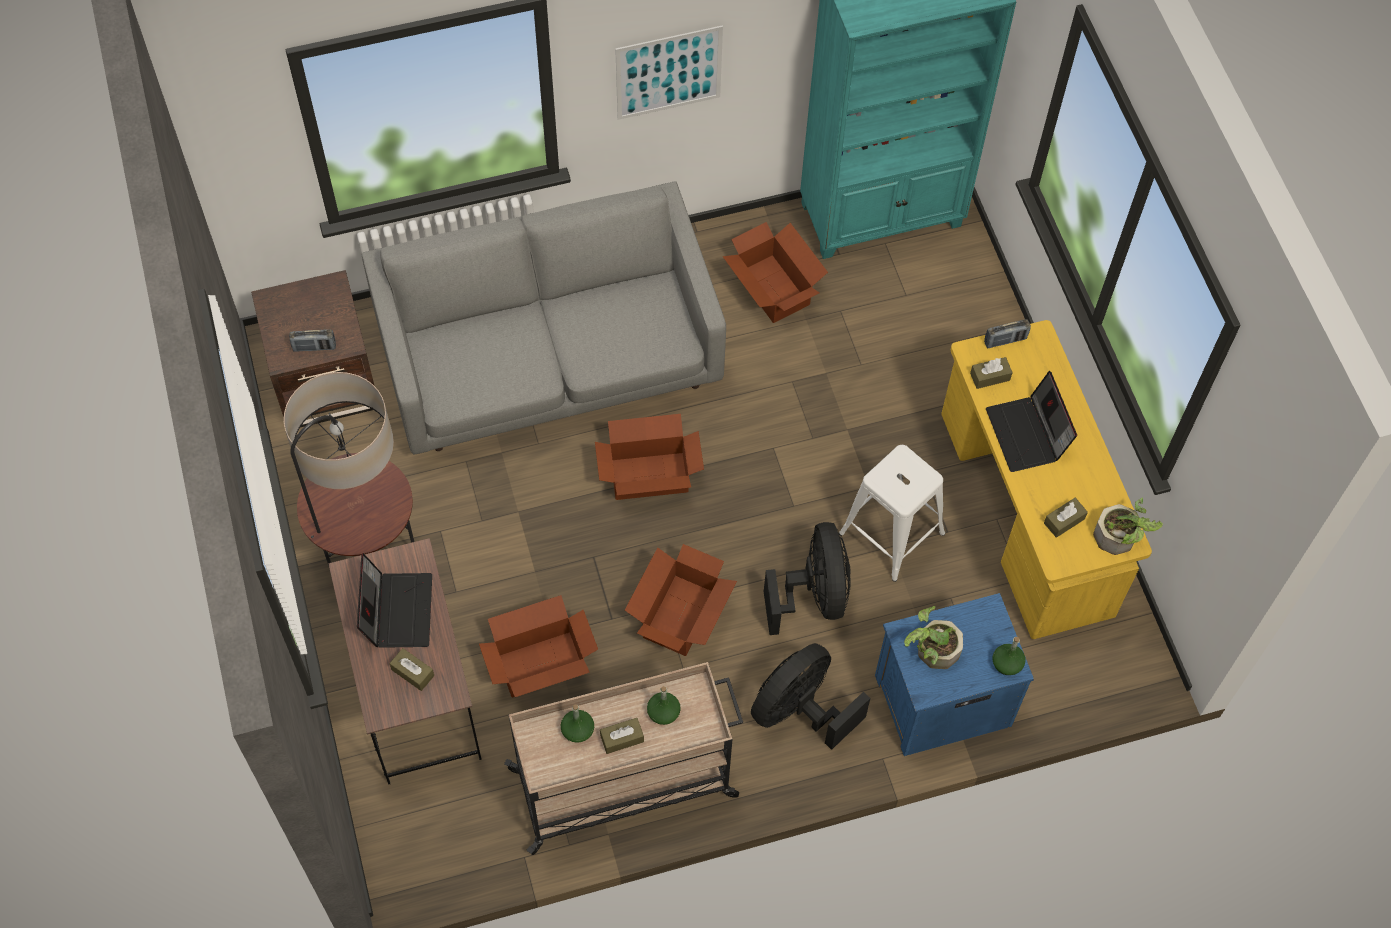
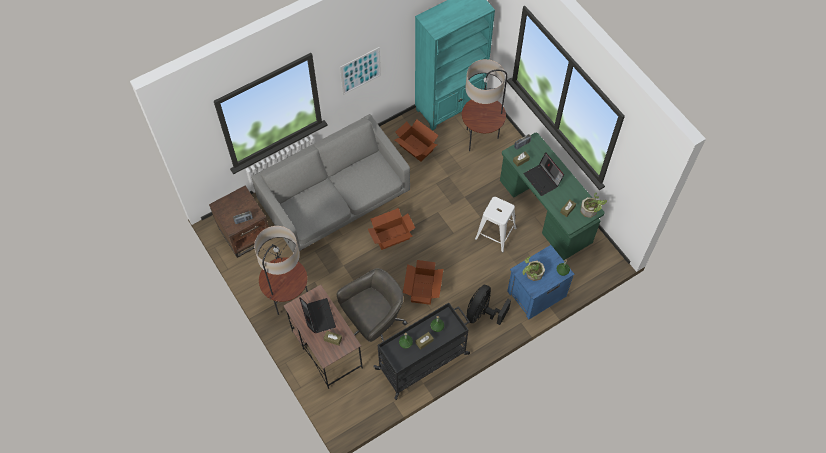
camera: 15 degrees left, 0 degrees up
(542, 665) = (374, 324): cardboard box -> grey office chair
(626, 782) = (423, 361): beige cart -> black cart
(813, 595) = (473, 266): black fan -> none
(929, 308) = (481, 139): none -> floor lamp
(1025, 514) = (545, 211): yellow desk -> green desk

